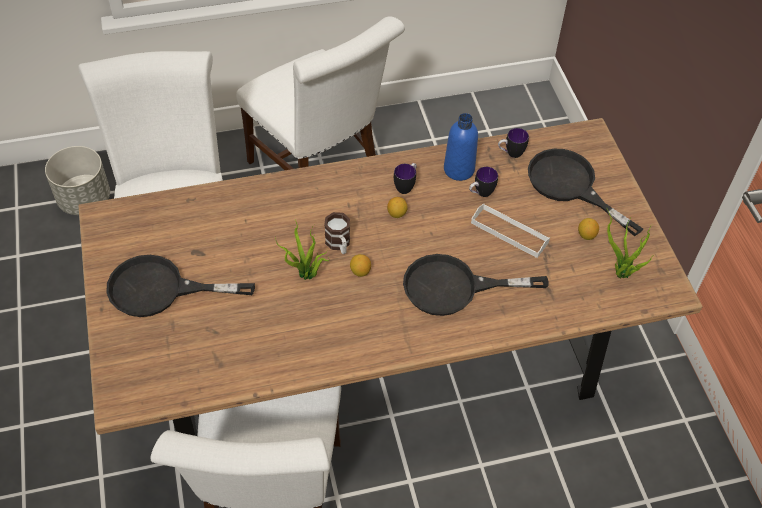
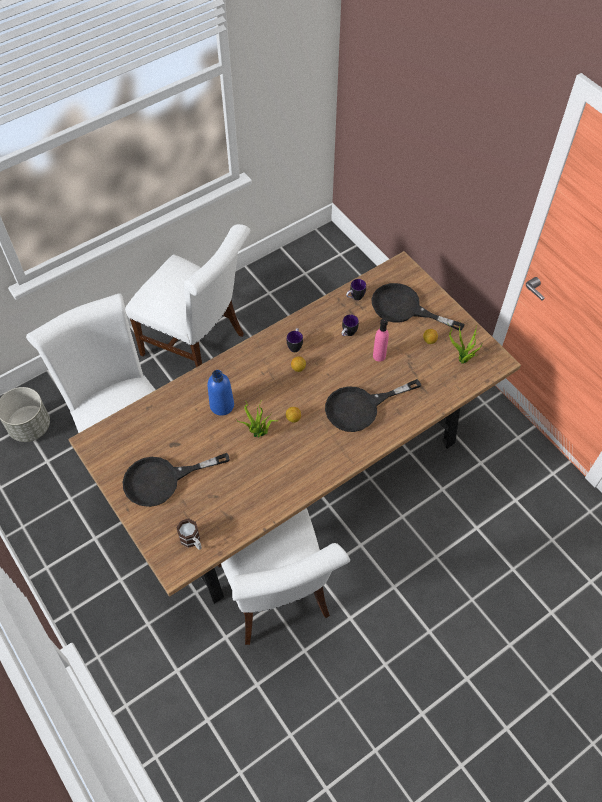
camera: 20 degrees left, 5 degrees up
(339, 244) = (270, 404): mug -> mug (192, 541)
(459, 169) = (325, 321): blue bottle -> blue bottle (222, 405)
(509, 232) = (379, 356): white tray -> pink bottle

